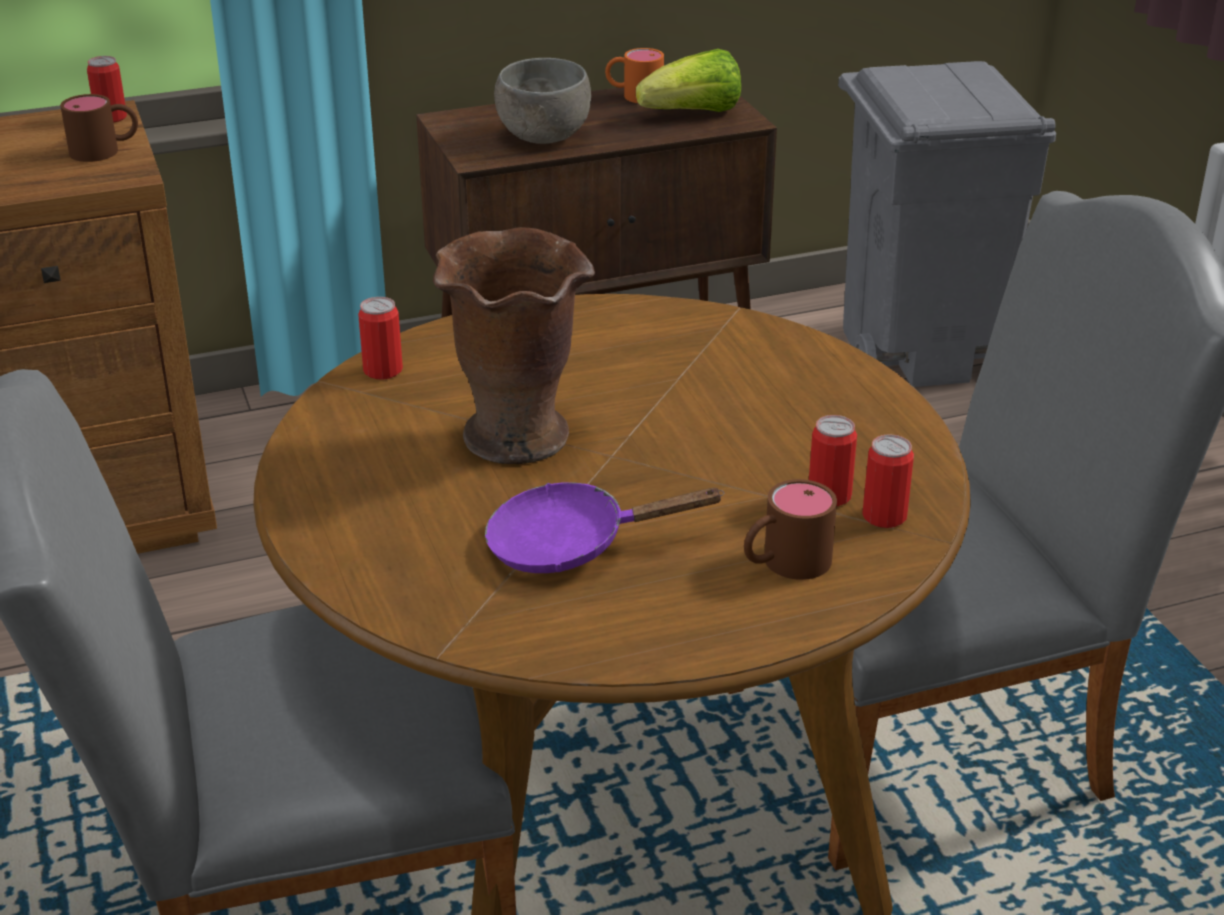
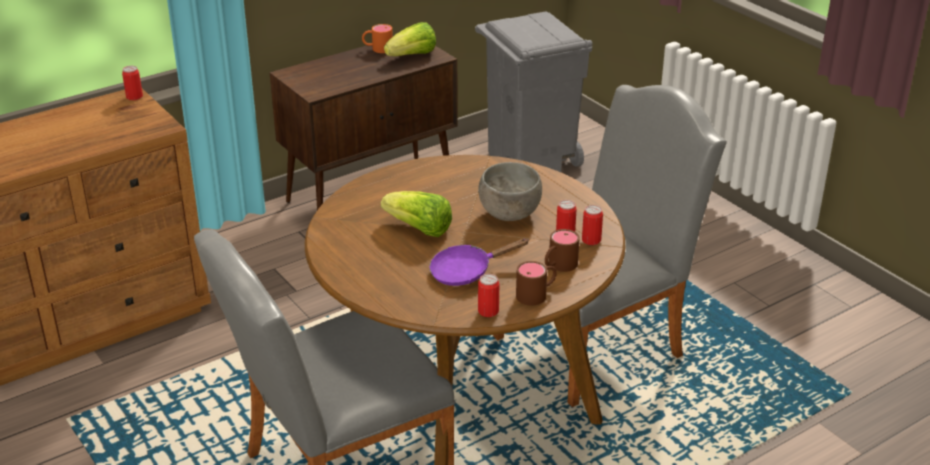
camera: 15 degrees left, 0 degrees up
(105, 150) = (144, 115): brown mug -> brown mug (537, 294)
(383, 370) = (341, 208): can -> can (488, 311)
(517, 436) = (419, 229): brown vase -> lettuce
(542, 137) = (342, 78): grey bowl -> grey bowl (508, 214)

